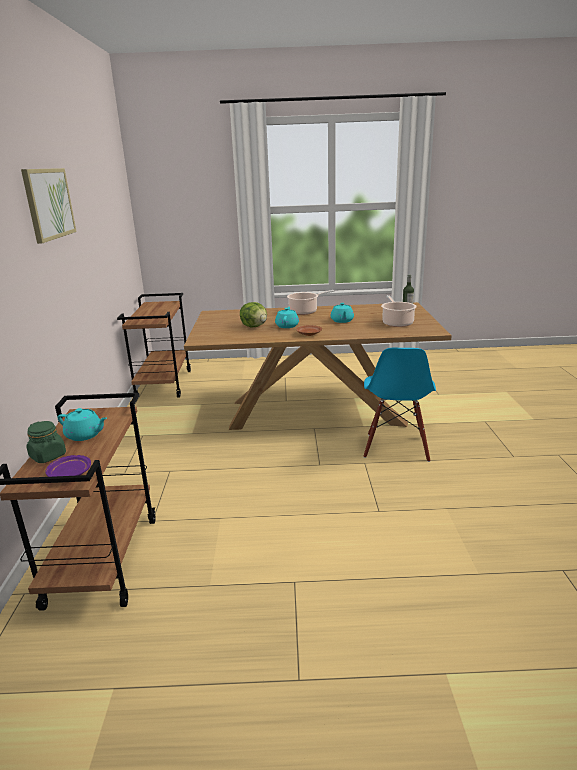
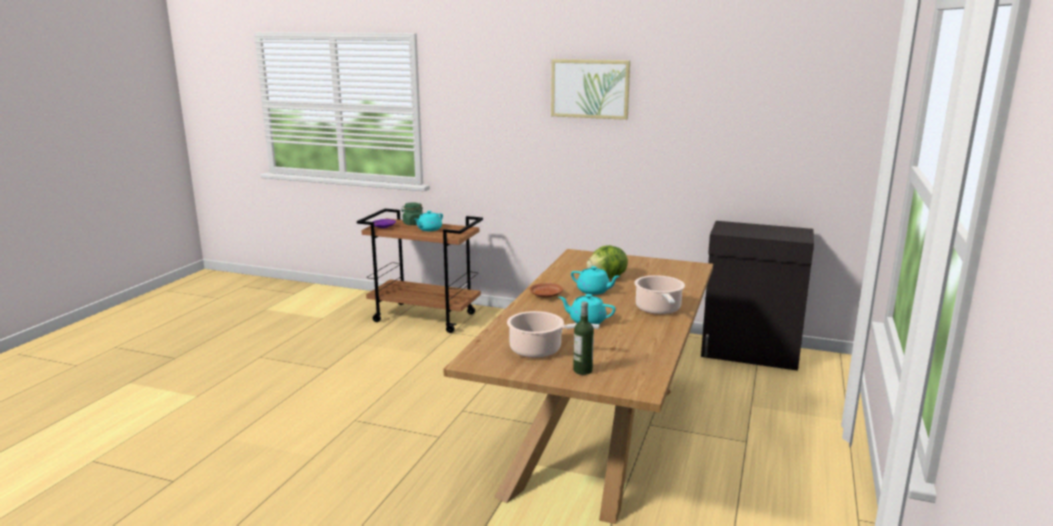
camera: 110 degrees right, 5 degrees down
(163, 384) = (750, 354): brown cart -> black cabinet
(396, 447) = (450, 468): blue chair -> none

